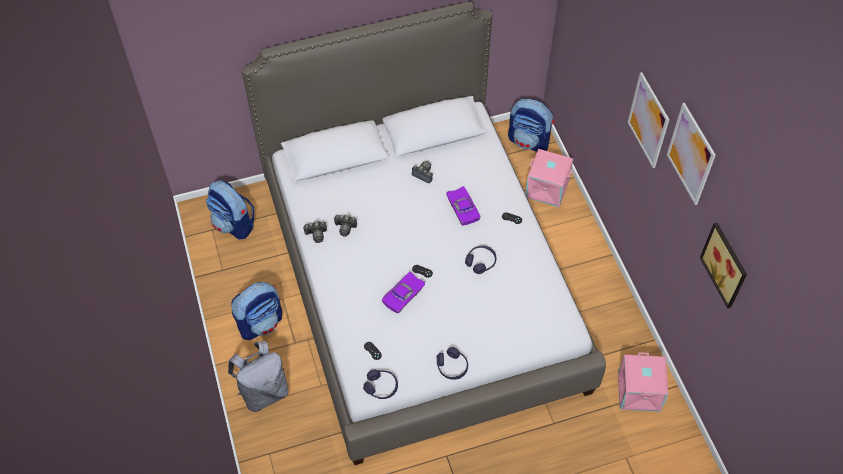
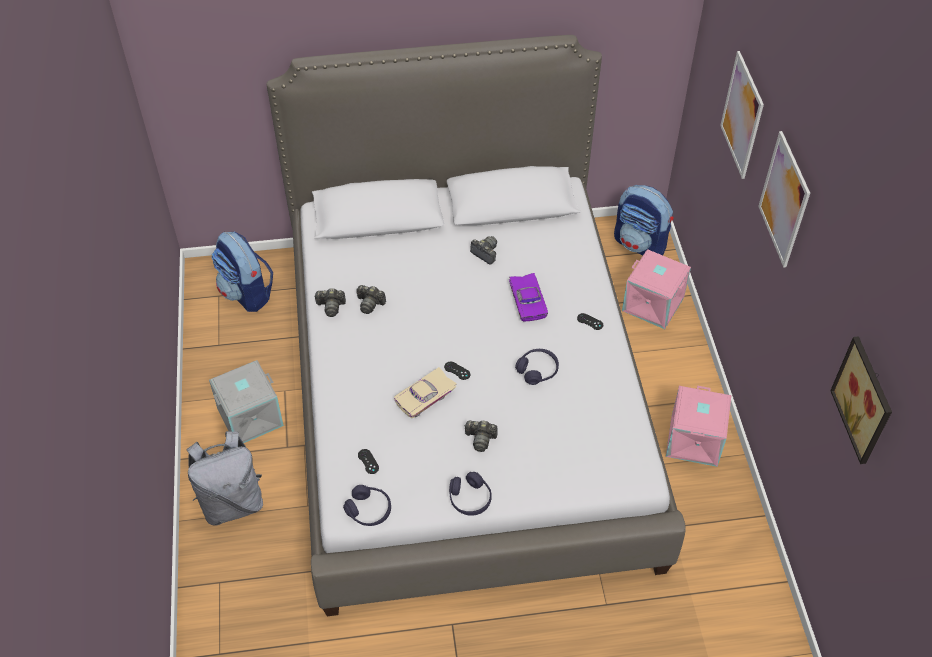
camera: 10 degrees right, 5 degrees down
(261, 323) = (250, 416): backpack -> grey storage box
(404, 296) = (426, 398): purple toy car -> beige toy car
(450, 321) = (480, 439): none -> camera
(640, 392) = (733, 582): pink storage box -> pink storage box (695, 441)
(691, 154) = (833, 240): picture -> picture (742, 115)

